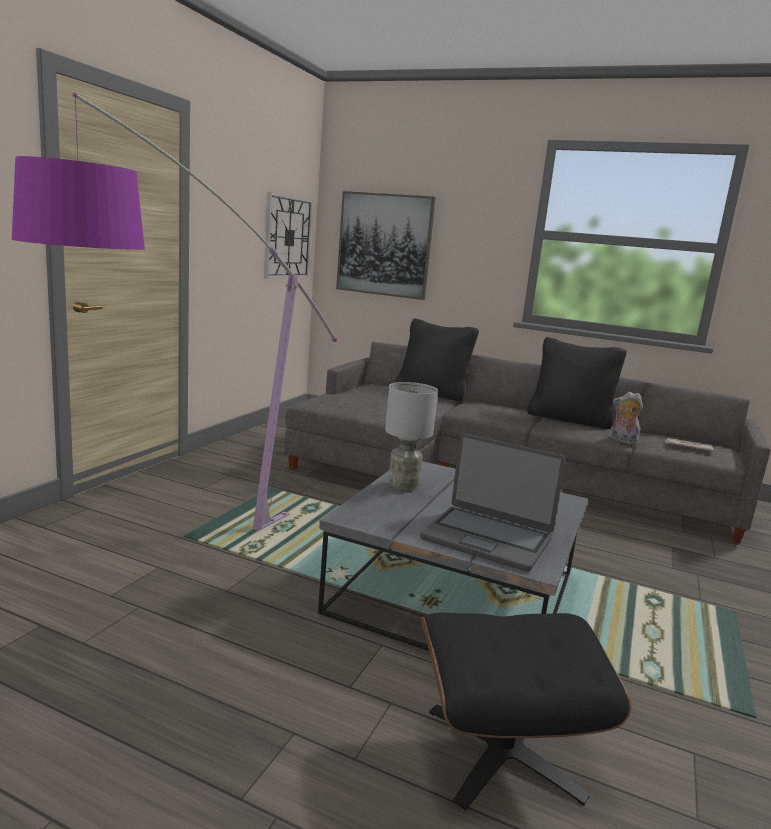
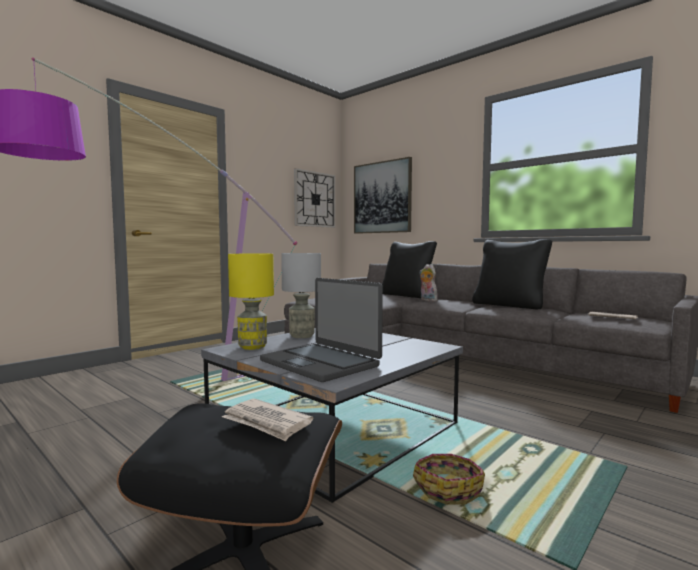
camera: 20 degrees right, 10 degrees down
(376, 512) = (253, 347): none -> yellow table lamp
(545, 635) = (267, 422): none -> newspaper
(617, 655) = (448, 489): none -> basket
(622, 441) = (546, 316): plush toy -> plush toy (427, 300)

